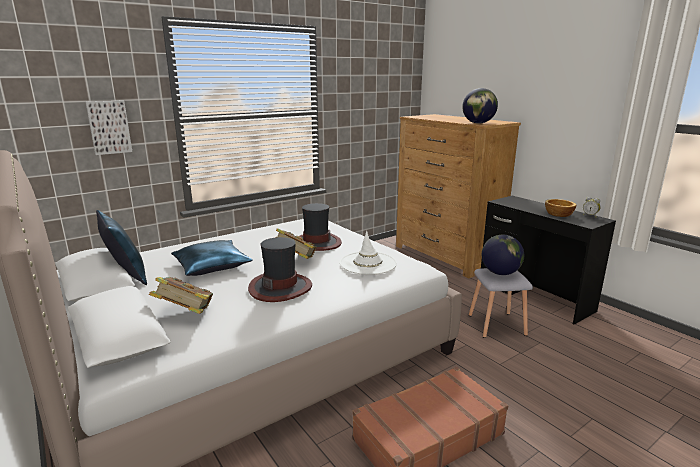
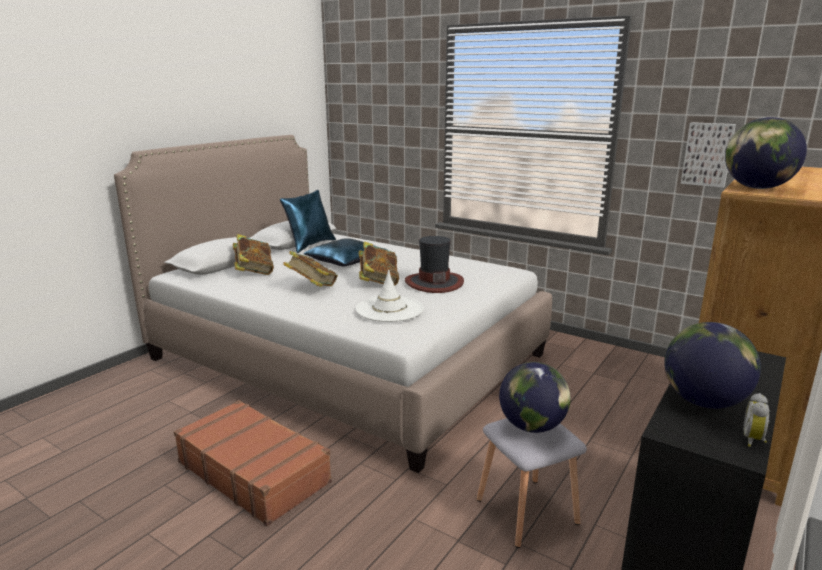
camera: 70 degrees right, 0 degrees up
(109, 127) = (395, 129): picture -> picture (707, 154)
(280, 287) = (312, 288): hat -> book
(558, 214) = (703, 402): bowl -> globe

